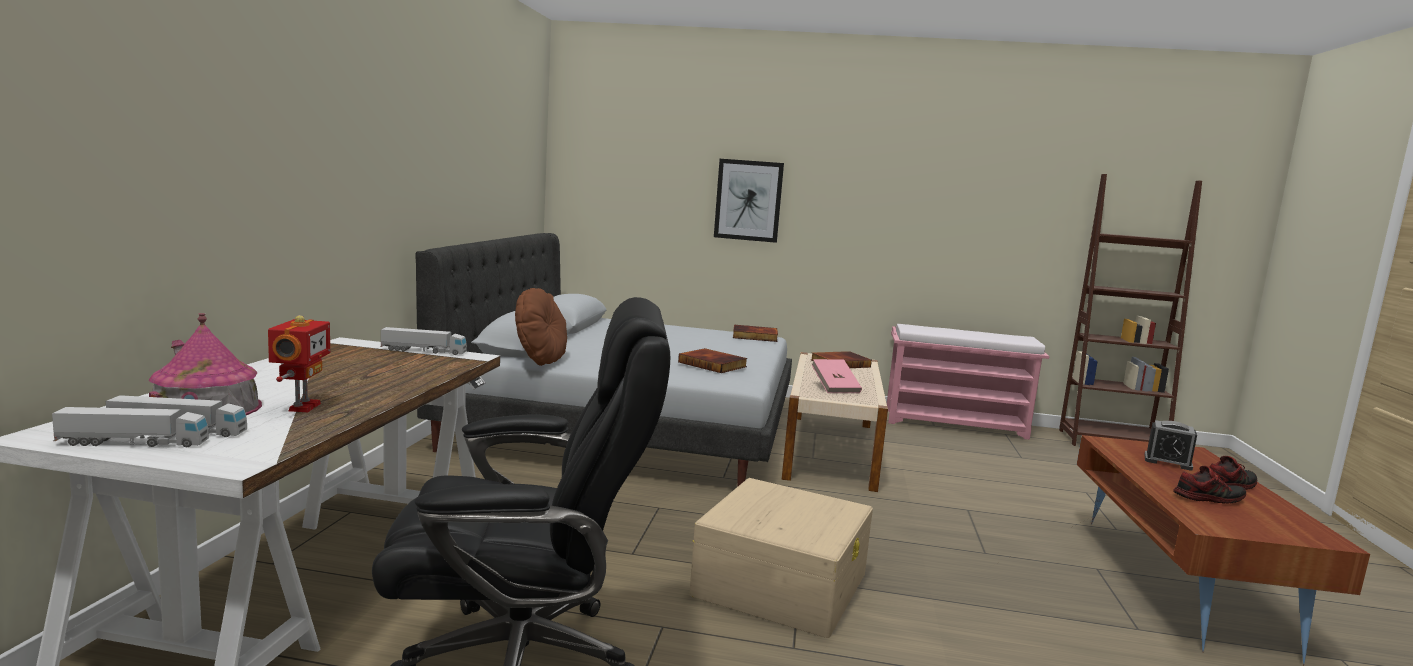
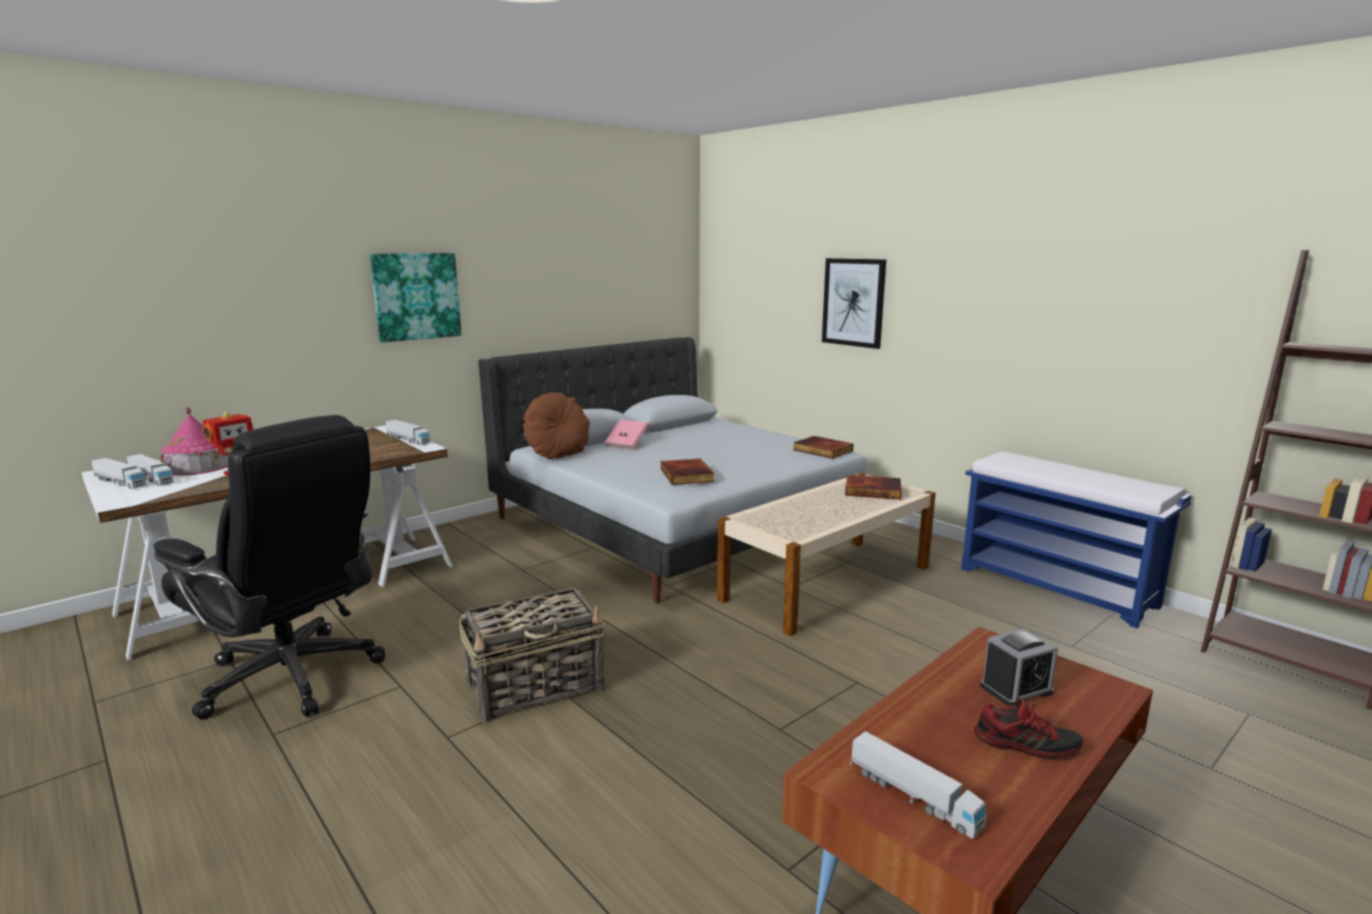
camera: 40 degrees right, 5 degrees up
(364, 166) = (416, 296): none -> picture
(781, 583) = (536, 687): beige storage box -> basket
(835, 388) = (791, 516): pink book -> pink book (626, 444)
(956, 424) = (1058, 587): pink bench -> blue bench
(1167, 462) = (1016, 689): alarm clock -> alarm clock turned 90 degrees counterclockwise
(1208, 498) = (936, 746): shoe -> none
(1257, 524) = (913, 797): none -> toy truck

